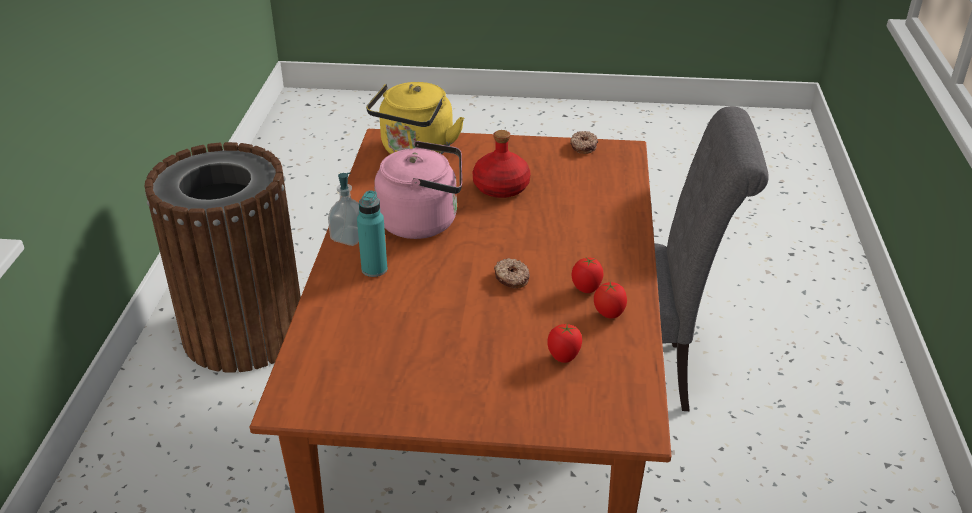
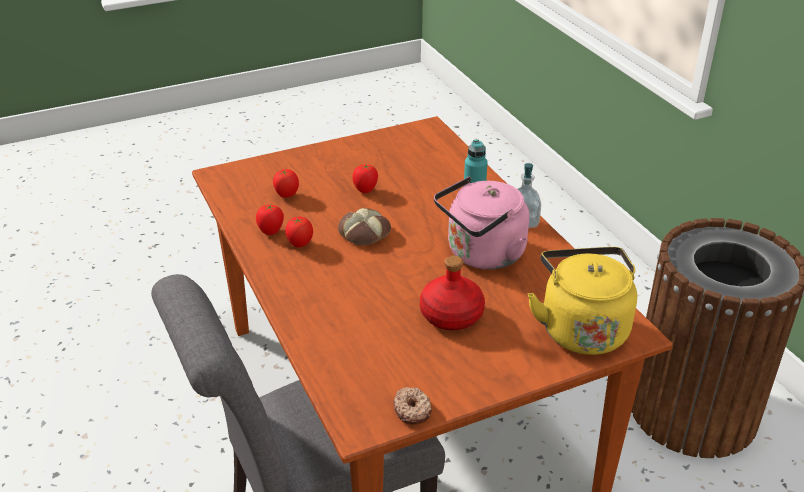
camera: 150 degrees right, 0 degrees up
(466, 330) = (365, 190): none -> tomato
(511, 278) = (365, 233): donut -> bread

